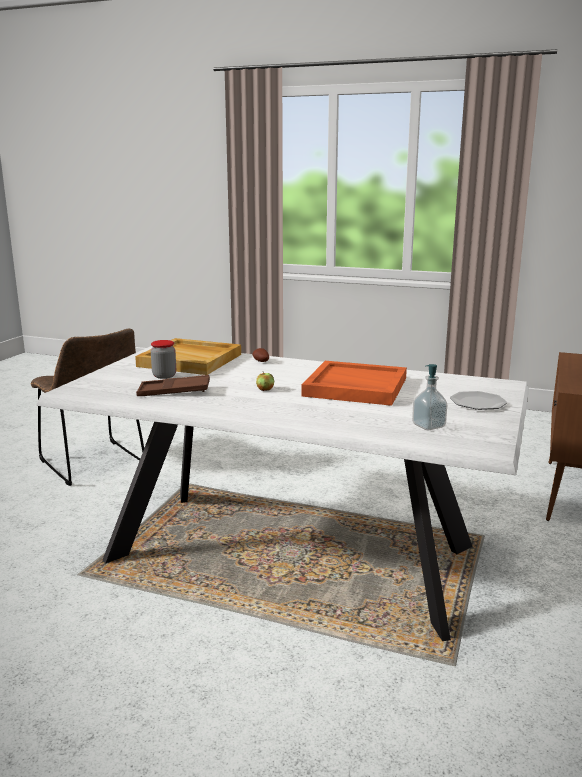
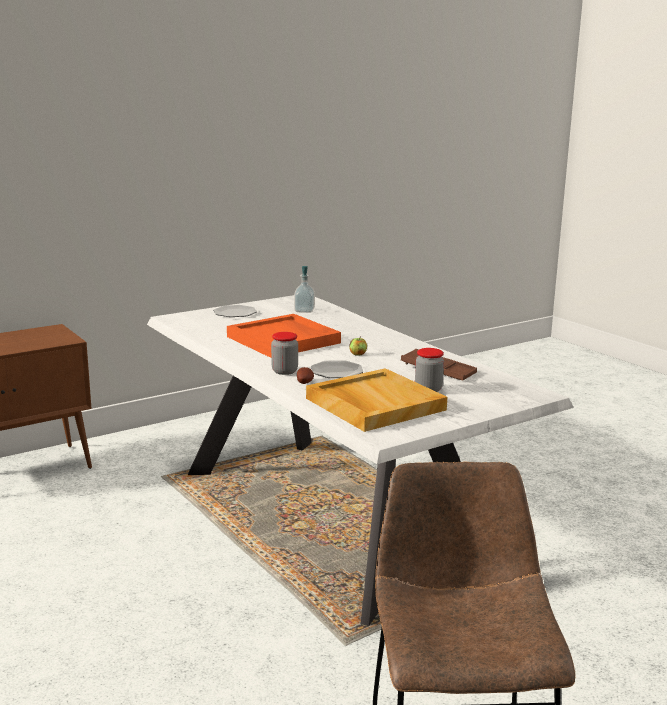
camera: 145 degrees left, 0 degrees up
(253, 373) = (337, 372): none -> plate
(291, 365) = (284, 371): none -> jar

